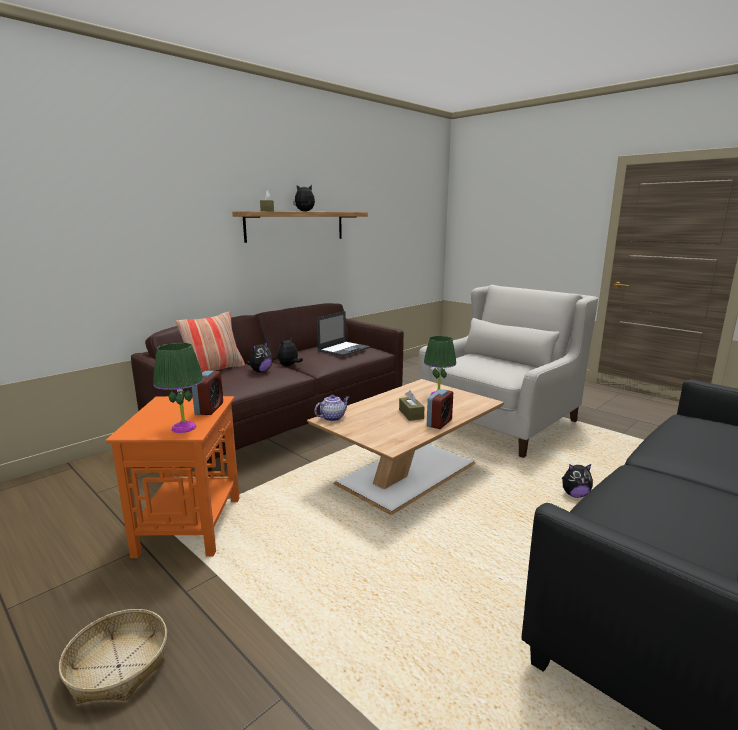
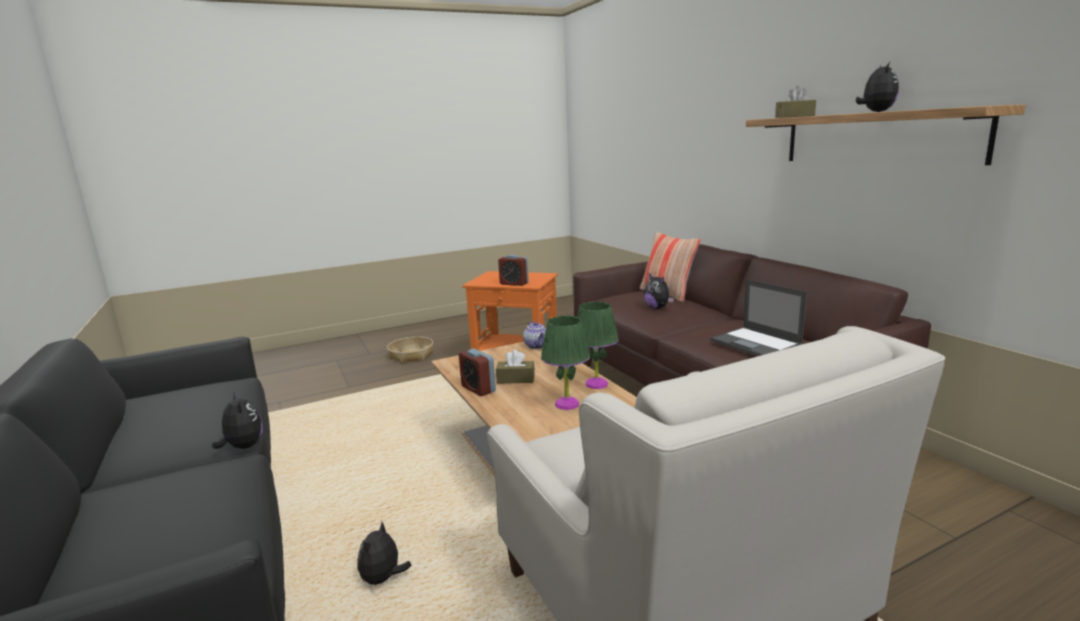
camera: 110 degrees right, 0 degrees up
(183, 428) = (484, 281): green table lamp -> green table lamp (596, 384)
(289, 366) = (699, 324): plush toy -> plush toy (243, 447)

